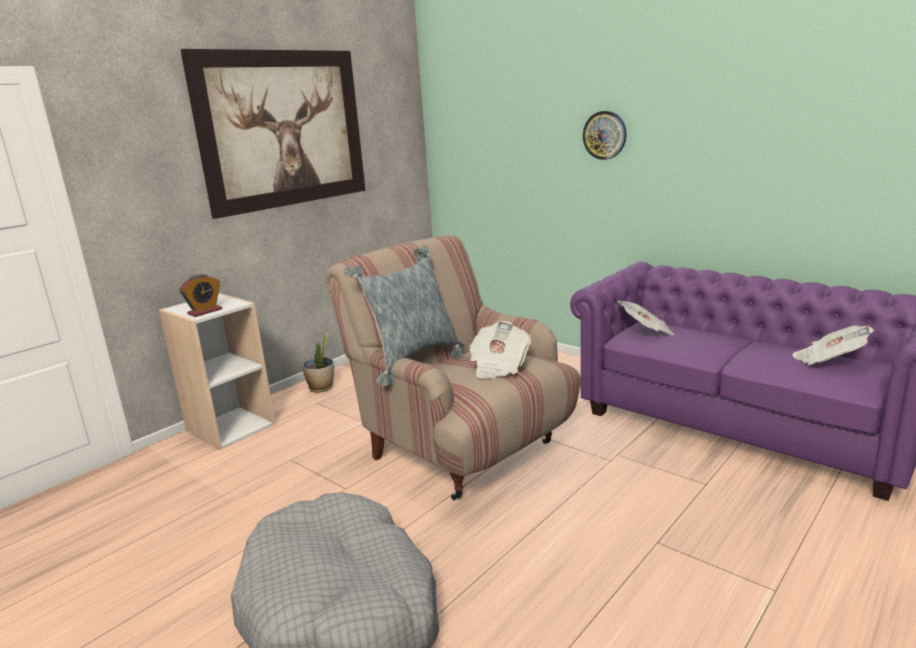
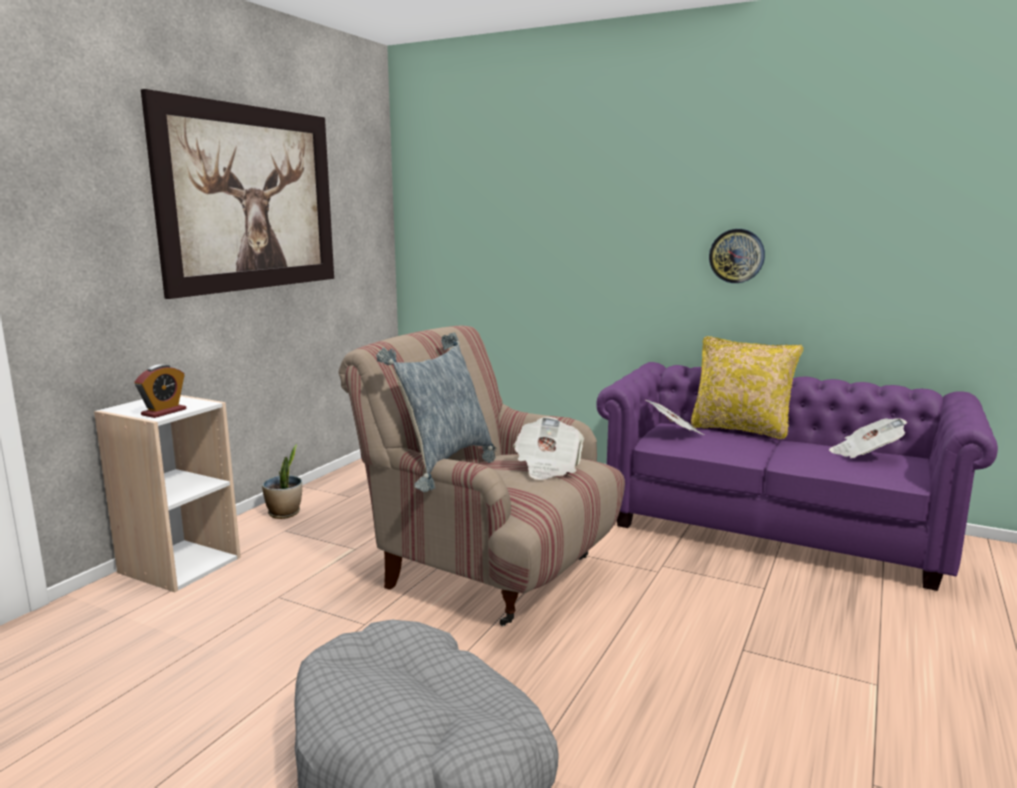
camera: 15 degrees left, 5 degrees down
(604, 135) = (612, 227): wall clock -> wall clock (736, 256)
(715, 331) = (740, 431): none -> yellow pillow

